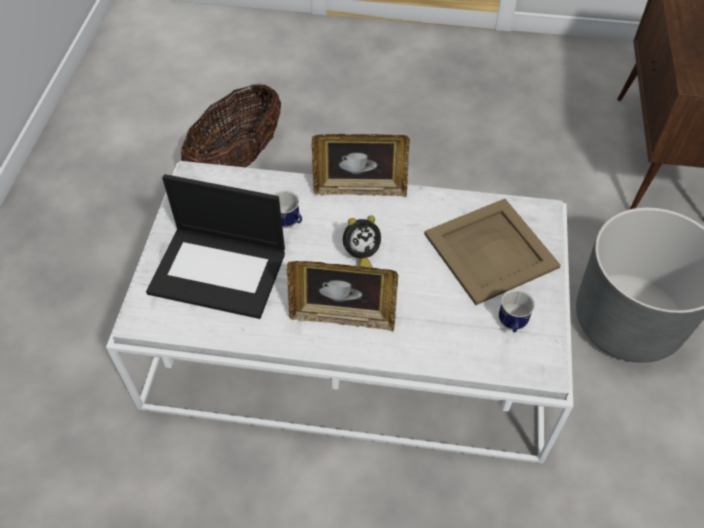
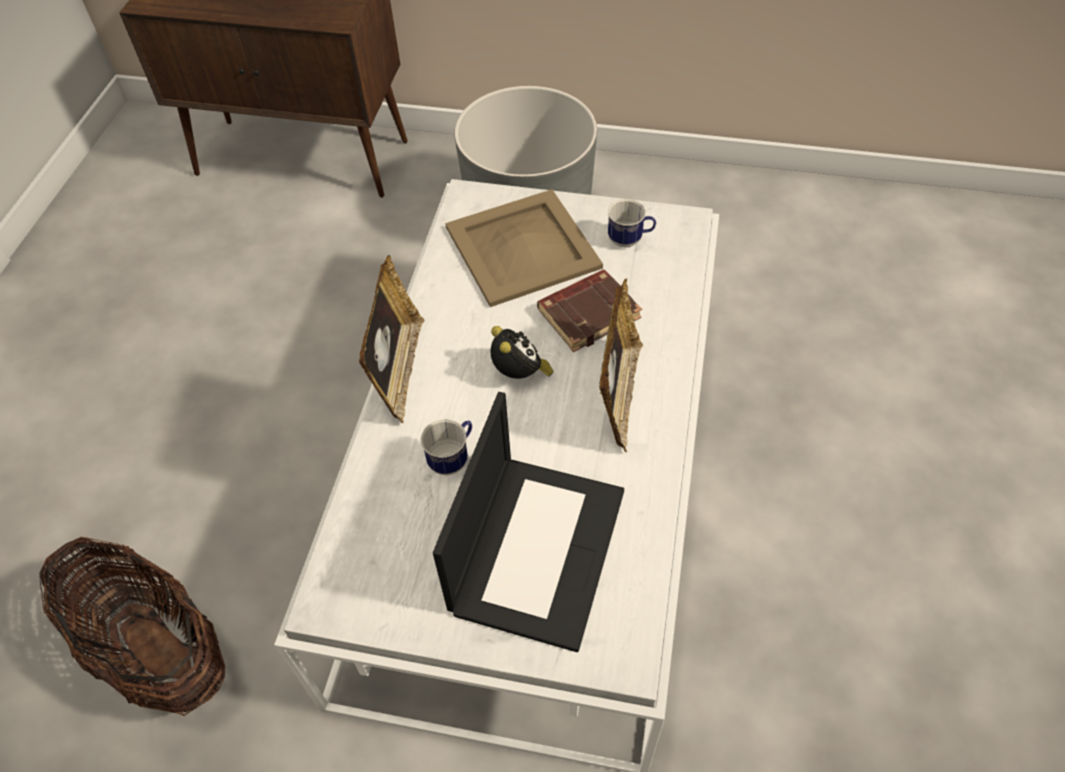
camera: 85 degrees left, 0 degrees up
(424, 296) = (588, 313): none -> brown book

